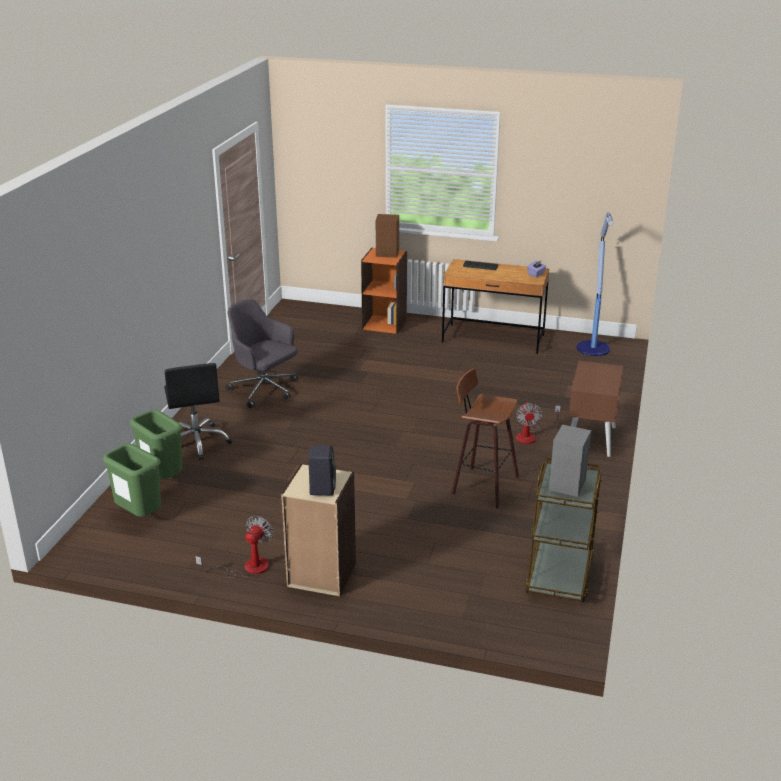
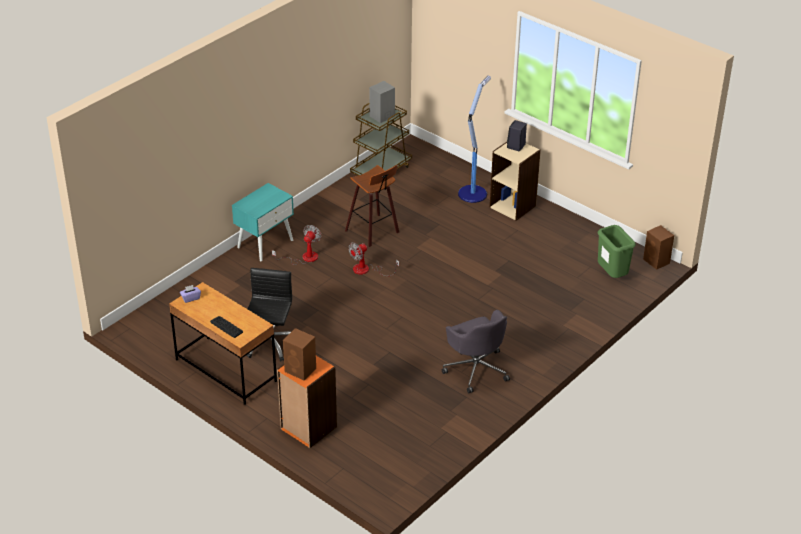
camera: 155 degrees left, 10 degrees up
(75, 552) = (656, 261): none -> brown speaker
(163, 479) = (588, 301): green trash can -> none
(197, 442) = (554, 327): black office chair -> black office chair (270, 343)
(247, 568) = (554, 222): fan -> fan (367, 270)
(591, 438) = (265, 243): brown nightstand -> turquoise nightstand
(593, 349) = (154, 328): floor lamp -> floor lamp (473, 193)

